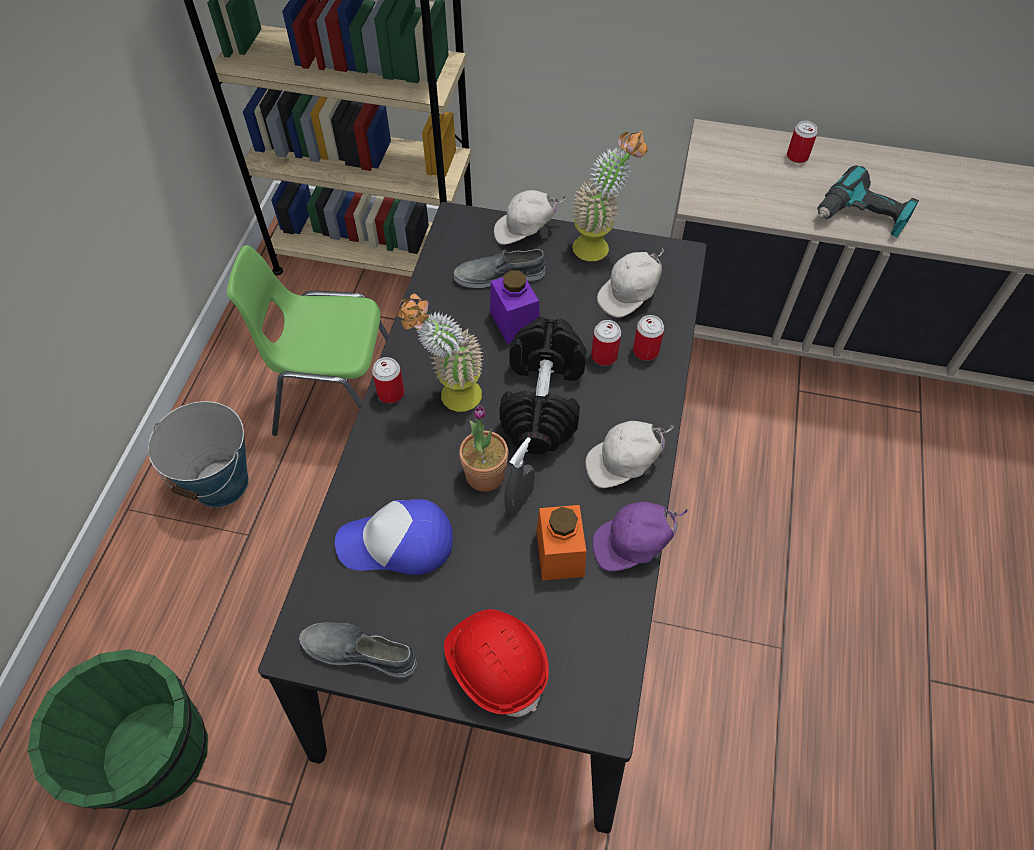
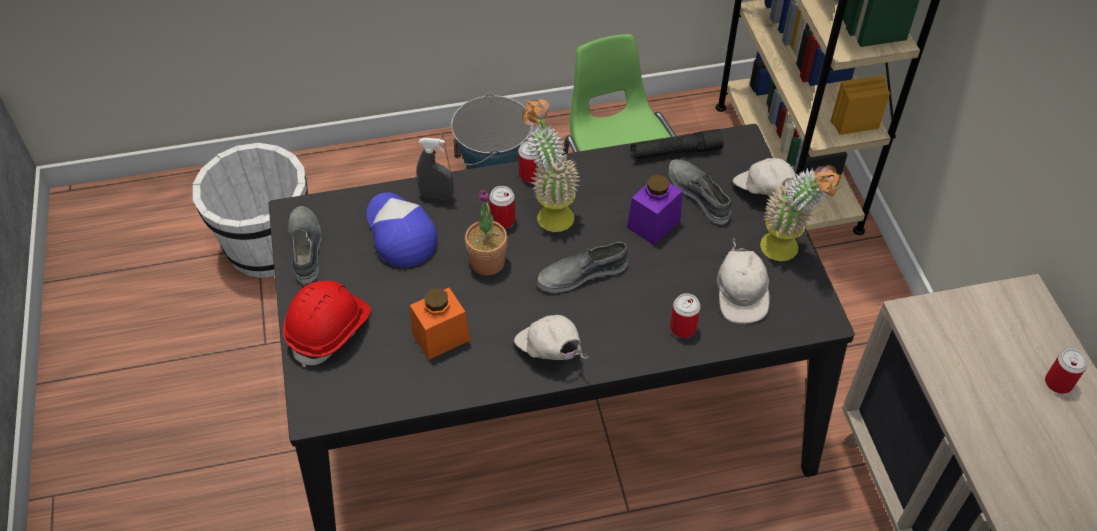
camera: 65 degrees right, 5 degrees down
(153, 755) = (268, 246): green bucket -> white bucket
(438, 270) = (675, 152): none -> black flashlight
(519, 501) = (475, 293): grey spray bottle -> grey spray bottle (437, 196)
(543, 401) = (582, 273): black dumbbell -> grey shoe
(604, 356) = (657, 299): can -> can (503, 220)
(630, 296) = (741, 295): white cap -> white cap turned 120 degrees counterclockwise
(632, 545) = (473, 383): purple cap -> none
(861, 217) = (1011, 470): power drill -> none

